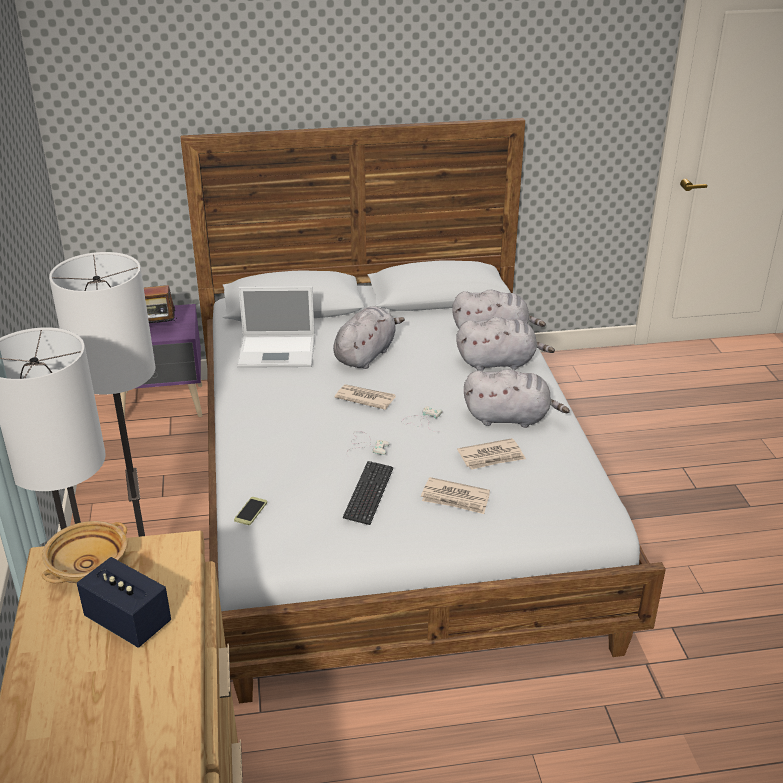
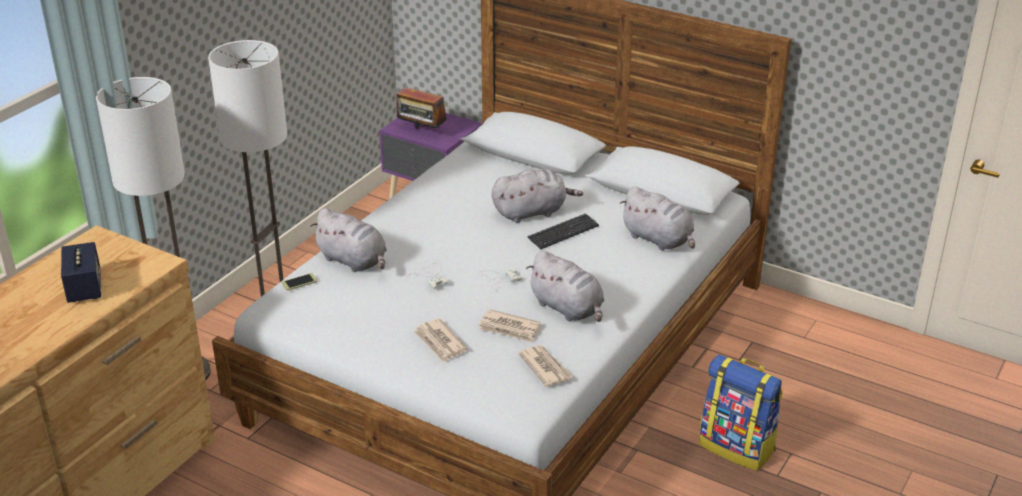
camera: 40 degrees right, 0 degrees up
(88, 568) = (106, 250): beige bowl -> none
(278, 351) = (472, 182): laptop -> none
(365, 398) = (481, 243): newspaper -> newspaper (545, 367)
(368, 494) = (386, 309): keyboard -> keyboard (563, 233)
(499, 362) = (627, 264): grey plush toy -> grey plush toy (354, 261)
(646, 482) = (737, 447): none -> backpack

